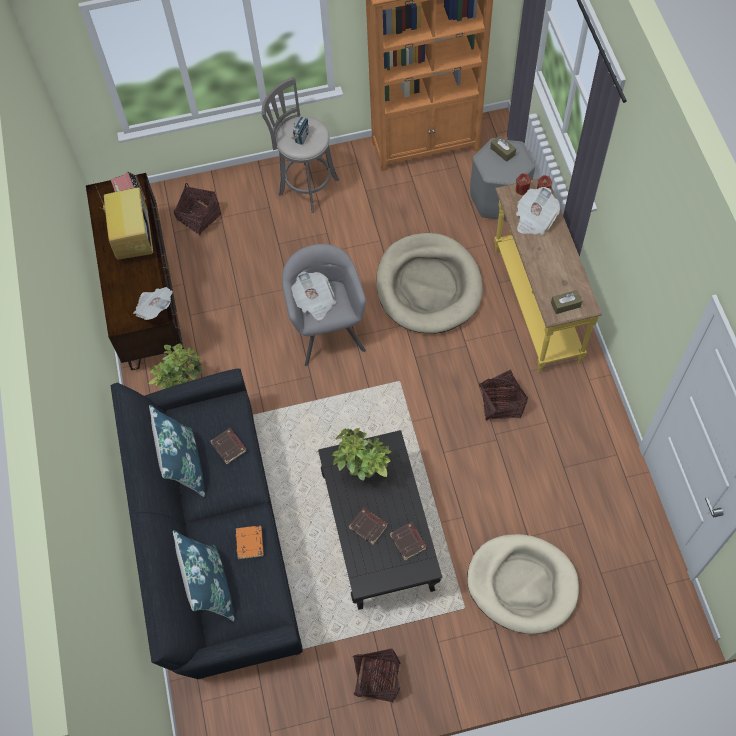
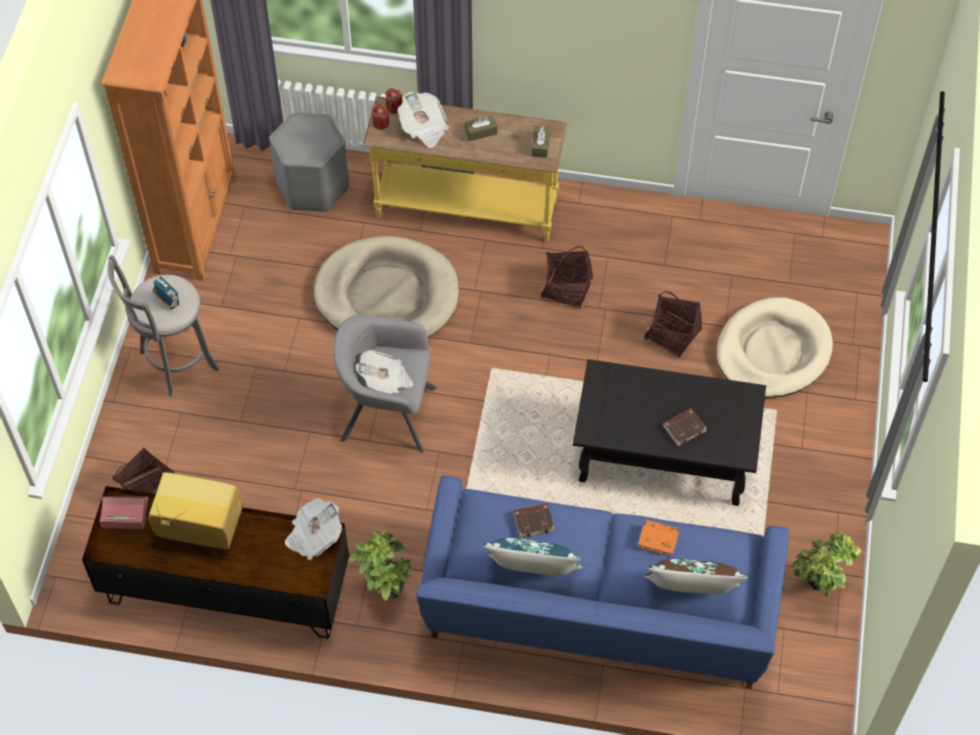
camera: 70 degrees left, 5 degrees down
(210, 587) = (690, 595): blue pillow -> brown pillow
(217, 540) = (597, 615): black sofa -> blue sofa
(363, 472) = (619, 411): potted plant -> potted plant (817, 587)
(376, 679) = (818, 517): basket -> basket (672, 335)
(408, 542) = (716, 399): brown book -> none
(502, 151) = (294, 134): brown tissue box -> brown tissue box (481, 132)

